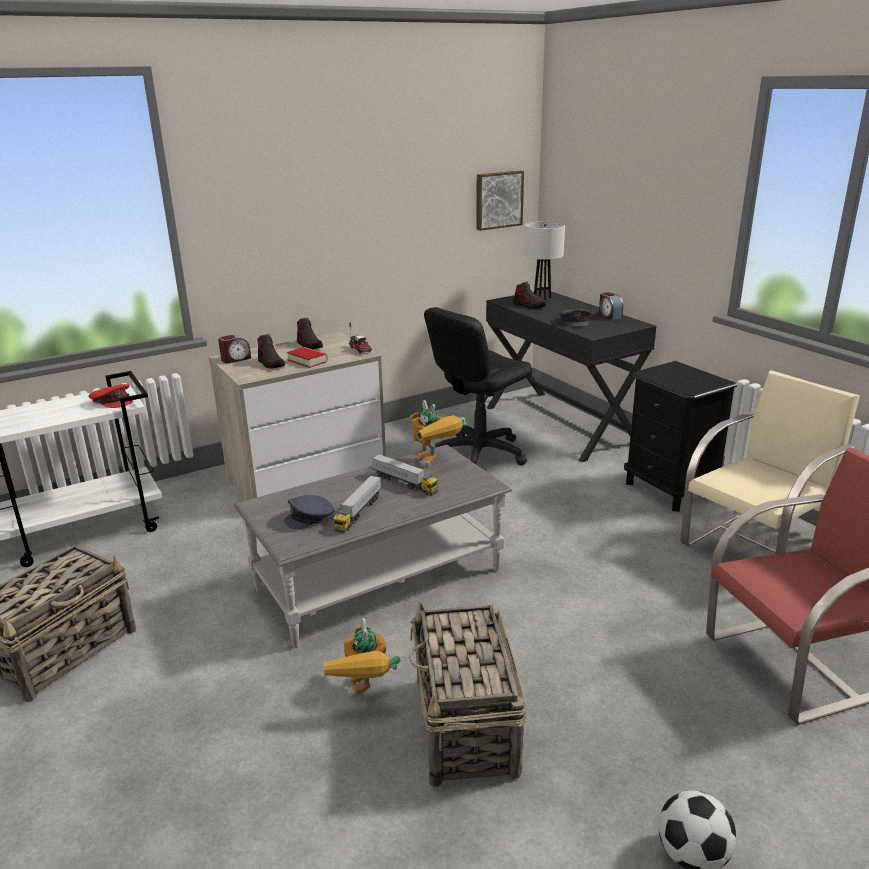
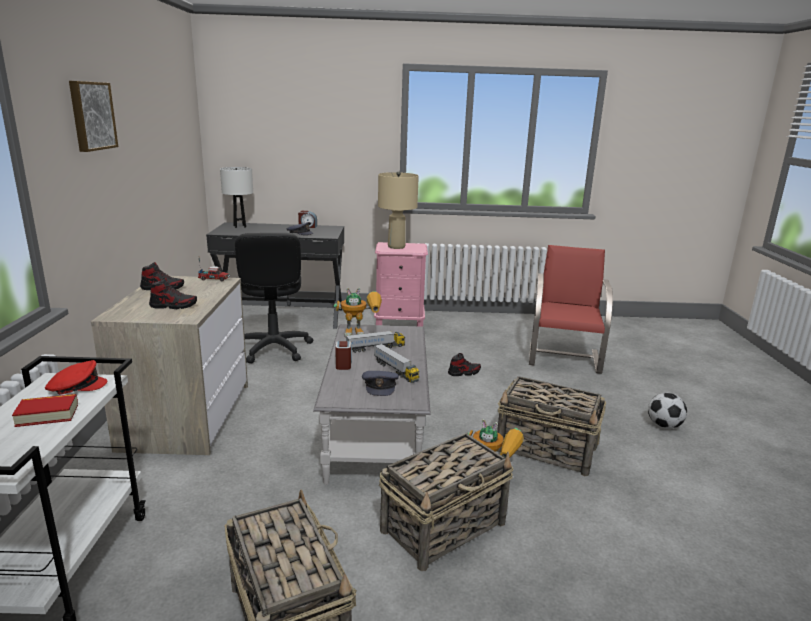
camera: 60 degrees left, 5 degrees down
(235, 359) = (128, 314): alarm clock -> alarm clock (343, 363)
(236, 691) = (444, 526): none -> basket
(307, 361) = (198, 296): book -> book (47, 415)
(498, 200) = (189, 152): picture -> picture (91, 116)
(529, 306) = (246, 231): shoe -> shoe (464, 373)
(668, 490) = (399, 323): black nightstand -> pink nightstand
(677, 374) = (396, 247): none -> beige table lamp
(755, 550) = (476, 329): beige chair -> none

